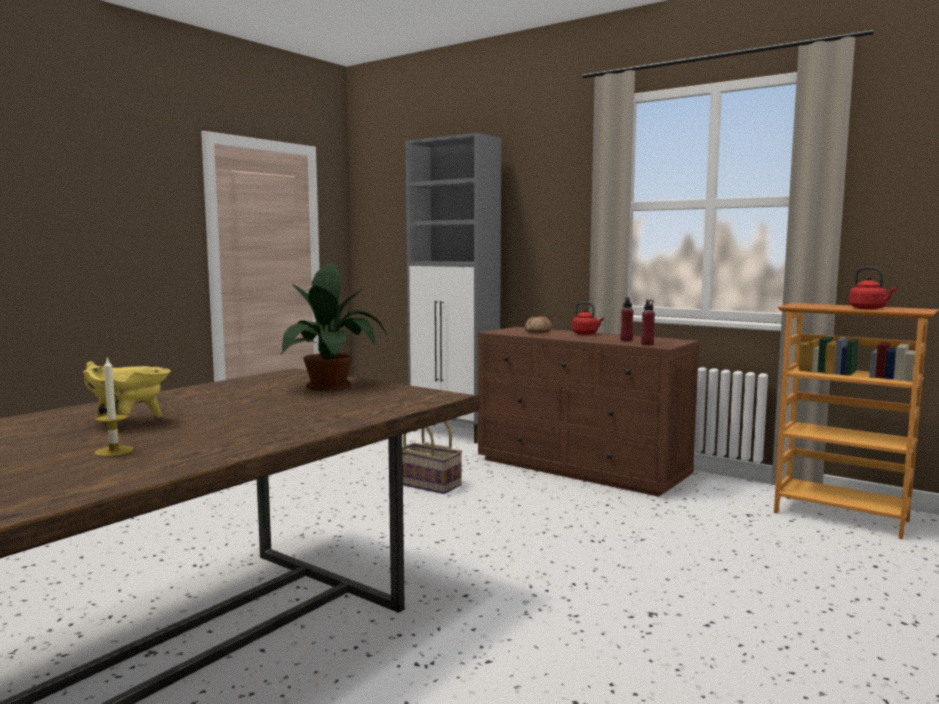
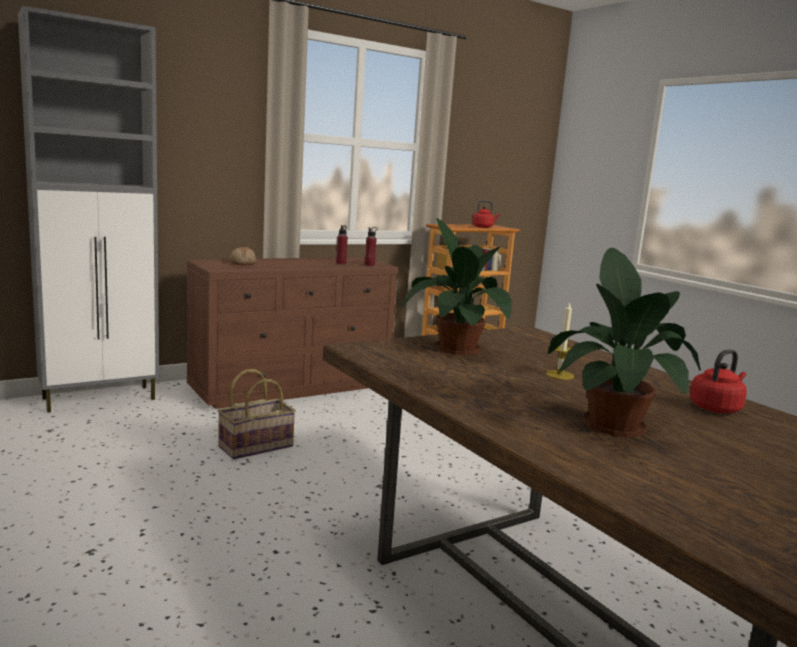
camera: 70 degrees left, 5 degrees up
(114, 451) = (732, 432): candle -> candle (559, 375)
(129, 423) = (613, 422): yellow cooking pot -> potted plant
(586, 334) = (284, 260): red kettle -> red kettle (716, 408)

